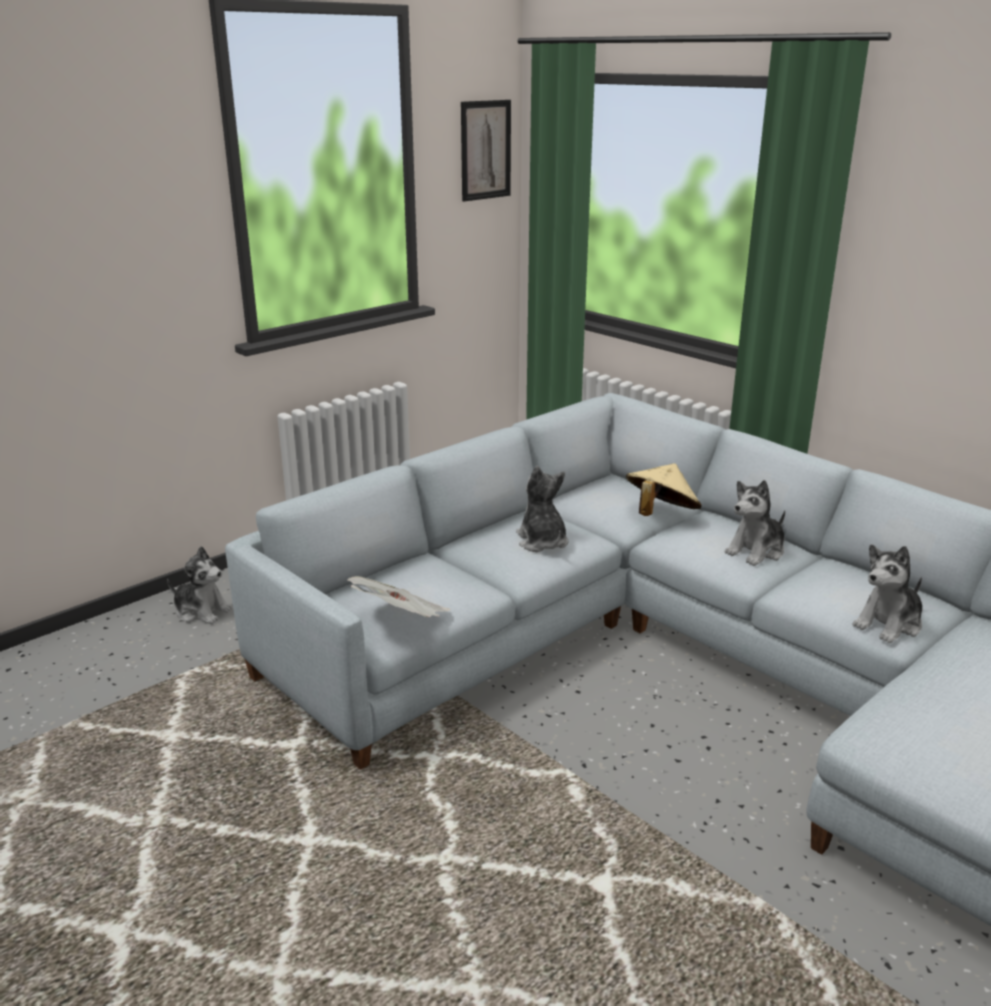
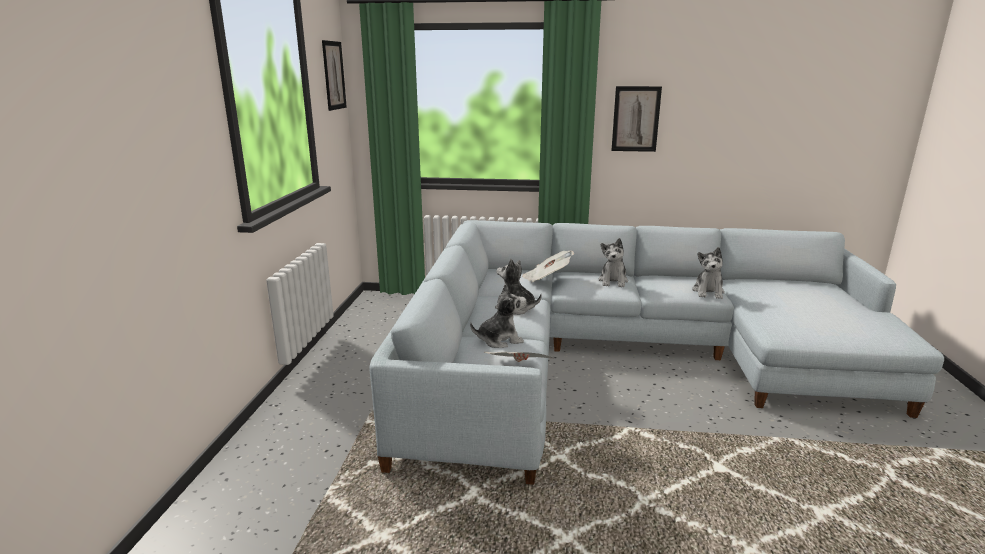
camera: 40 degrees left, 5 degrees down
(201, 611) = (275, 451): plush toy -> plush toy (500, 340)
(660, 514) = (546, 278): beige hat -> newspaper
(922, 268) = (635, 119): none -> picture

